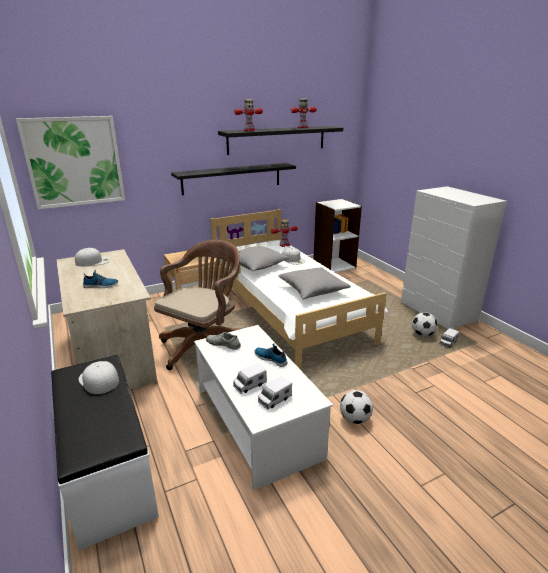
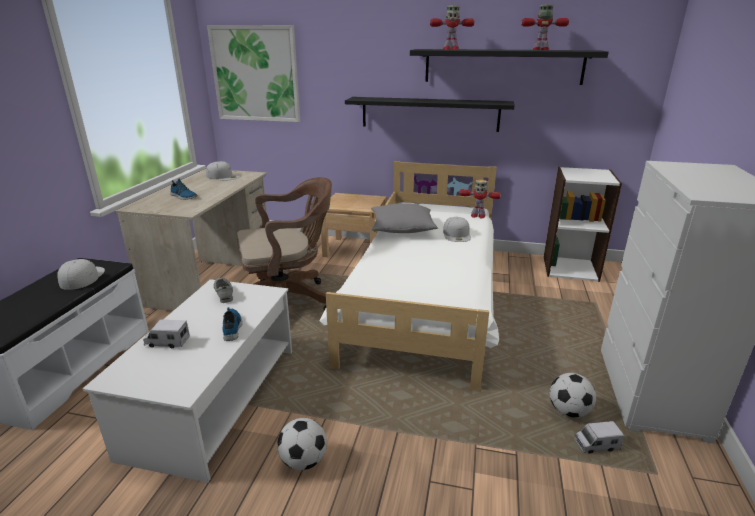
camera: 40 degrees right, 0 degrees up
(274, 399) = (156, 368): toy truck -> none
(312, 290) = (413, 275): grey pillow -> none

